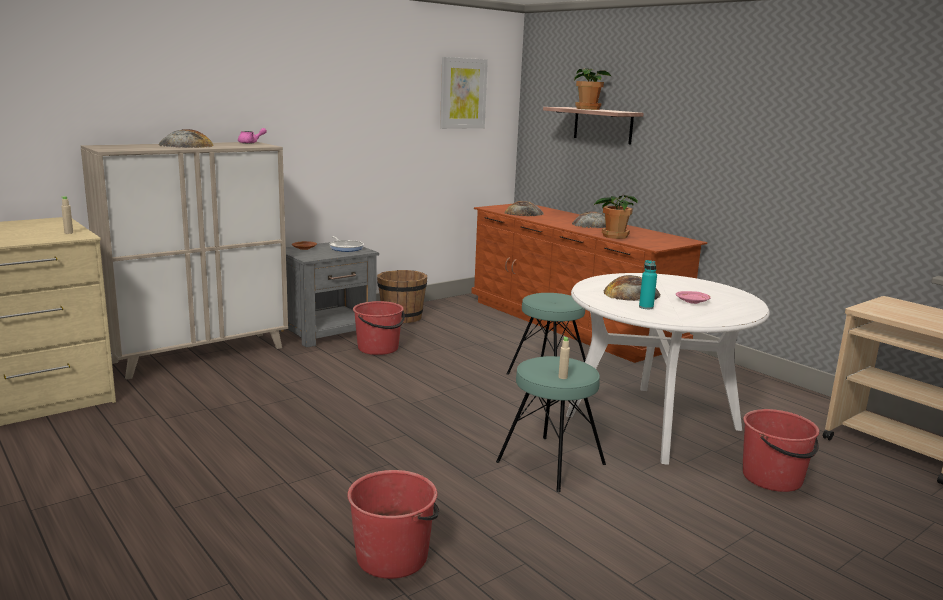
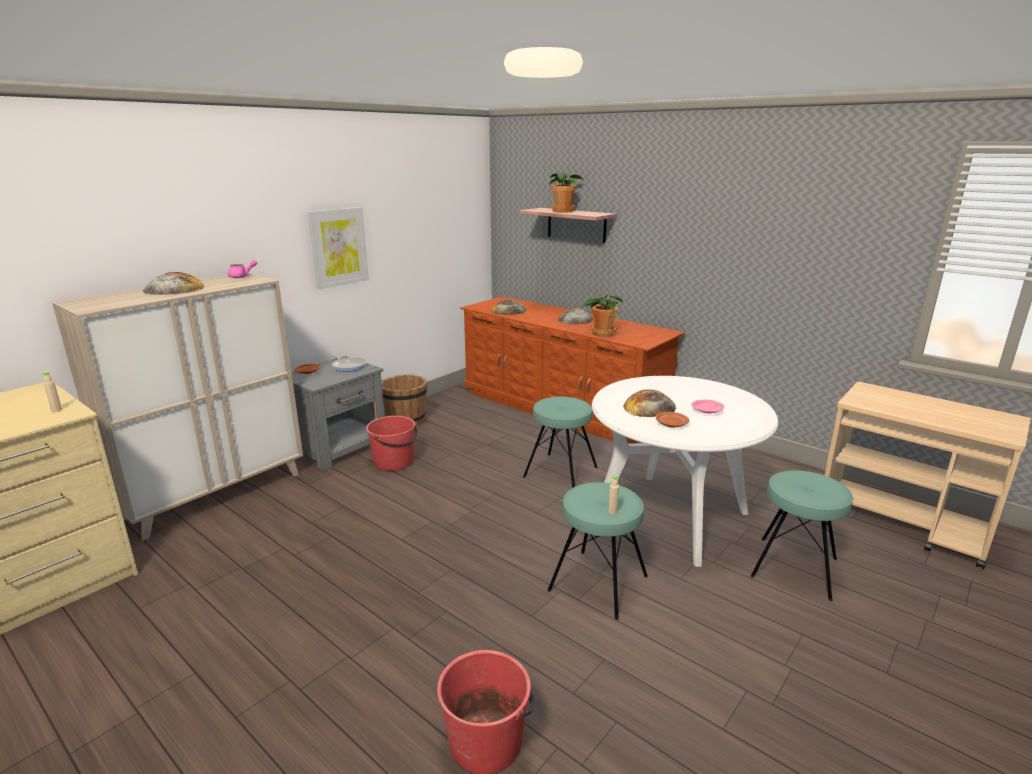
camera: 10 degrees left, 5 degrees up
(463, 93) = (440, 200): picture -> picture (338, 247)
(646, 307) = (671, 424): turquoise bottle -> brown plate
(773, 478) = (794, 567): red bucket -> turquoise stool

